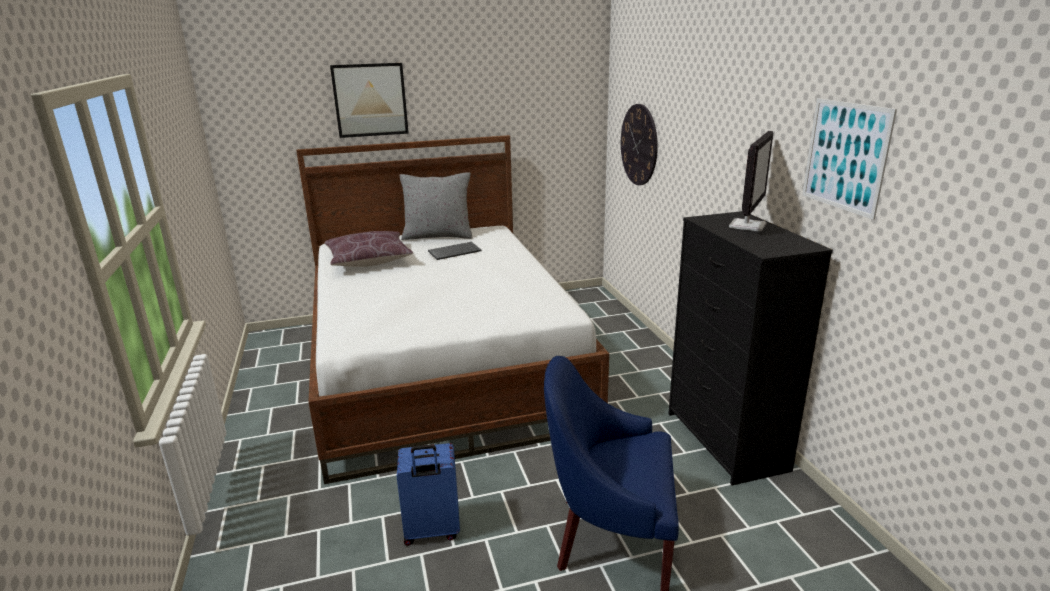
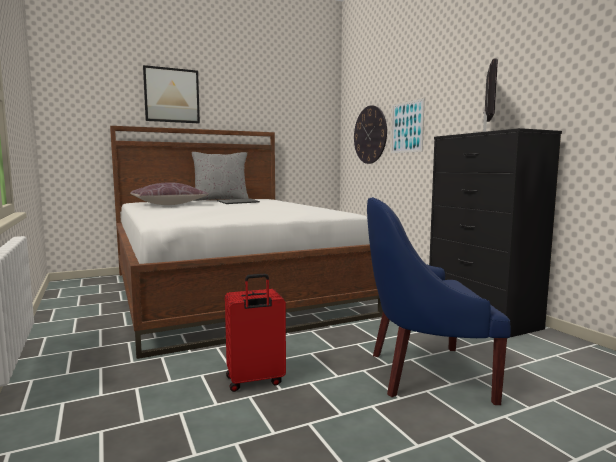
camera: 10 degrees left, 15 degrees down
(432, 531) = (255, 381): blue suitcase -> red suitcase
(845, 156) = (560, 64): picture -> picture (407, 127)

